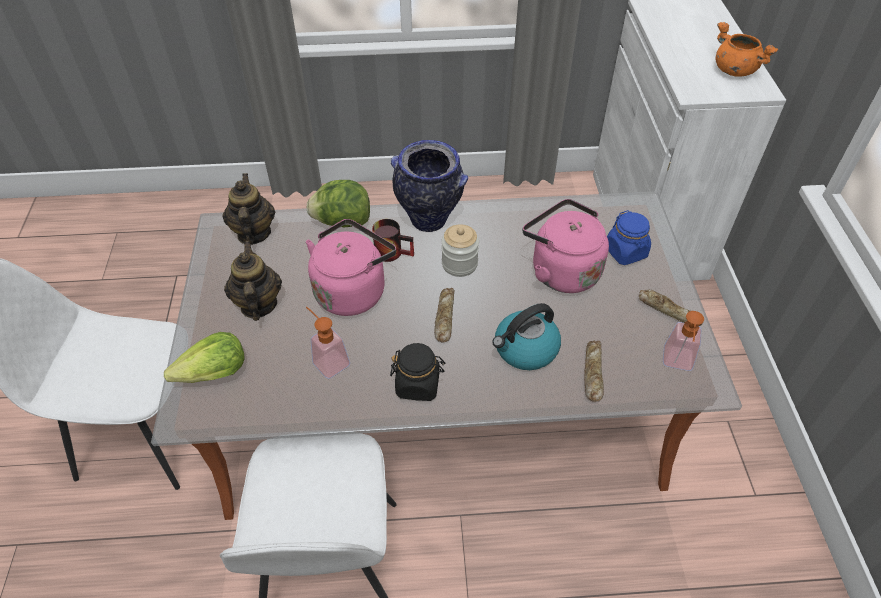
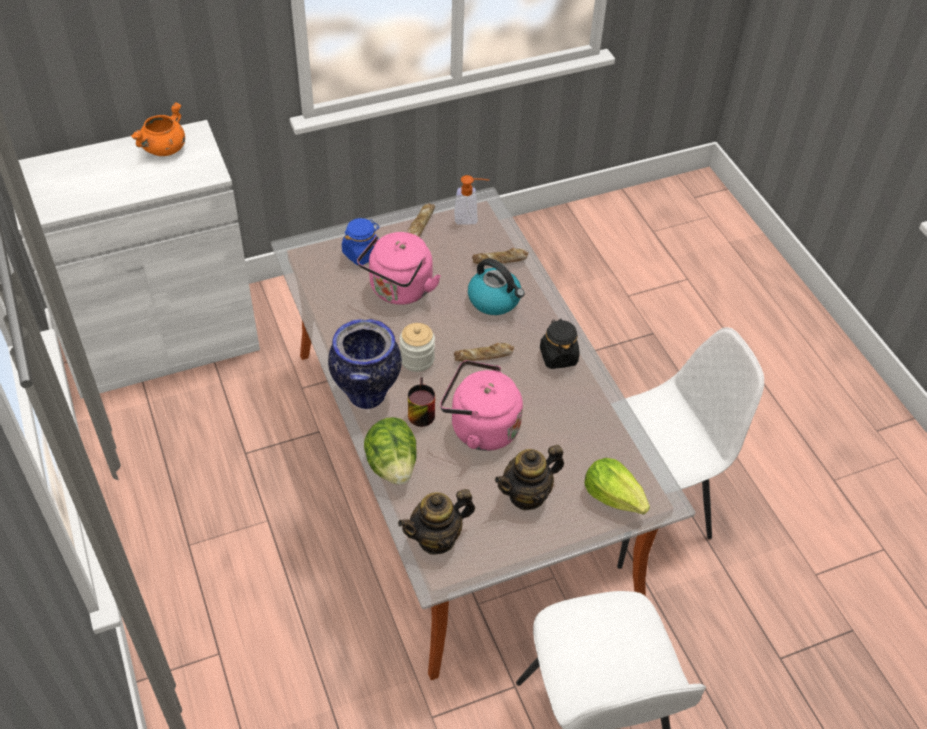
camera: 110 degrees left, 0 degrees up
(327, 360) = (563, 421): soap dispenser -> none

